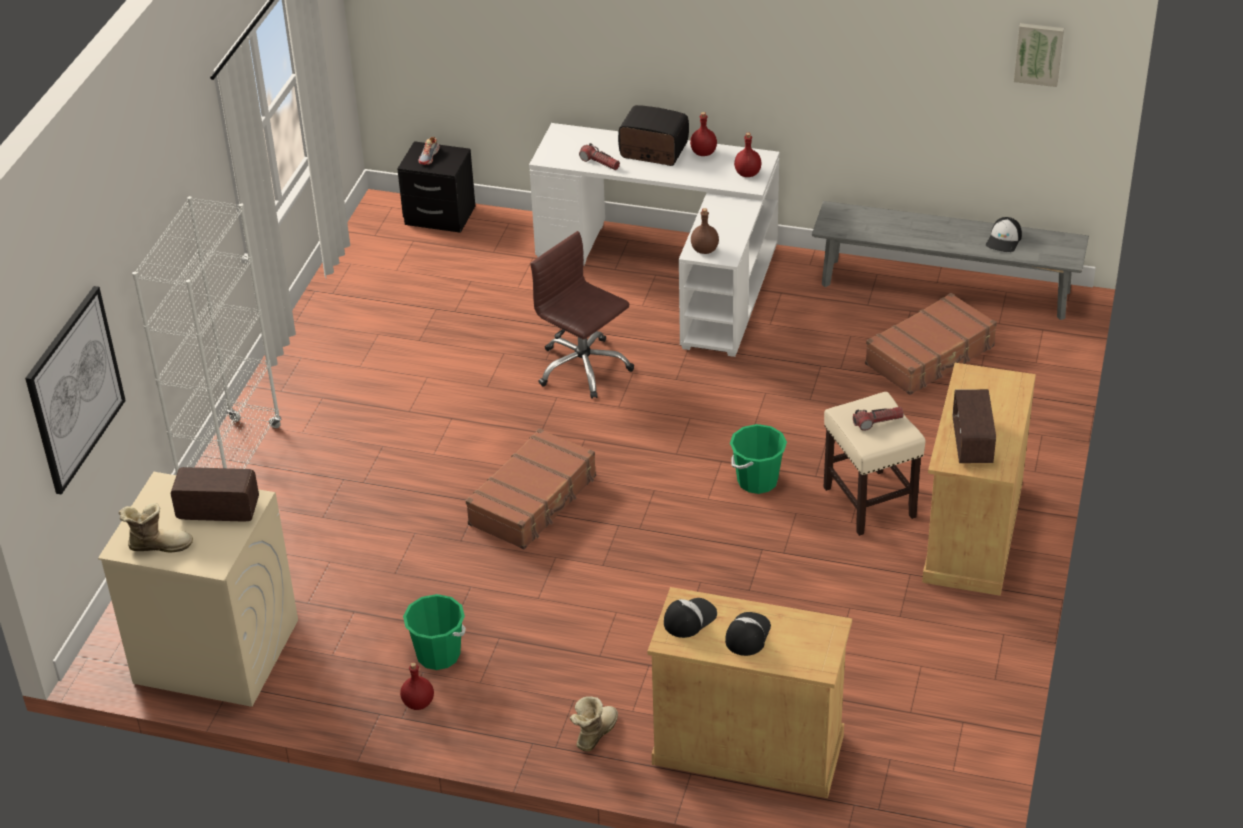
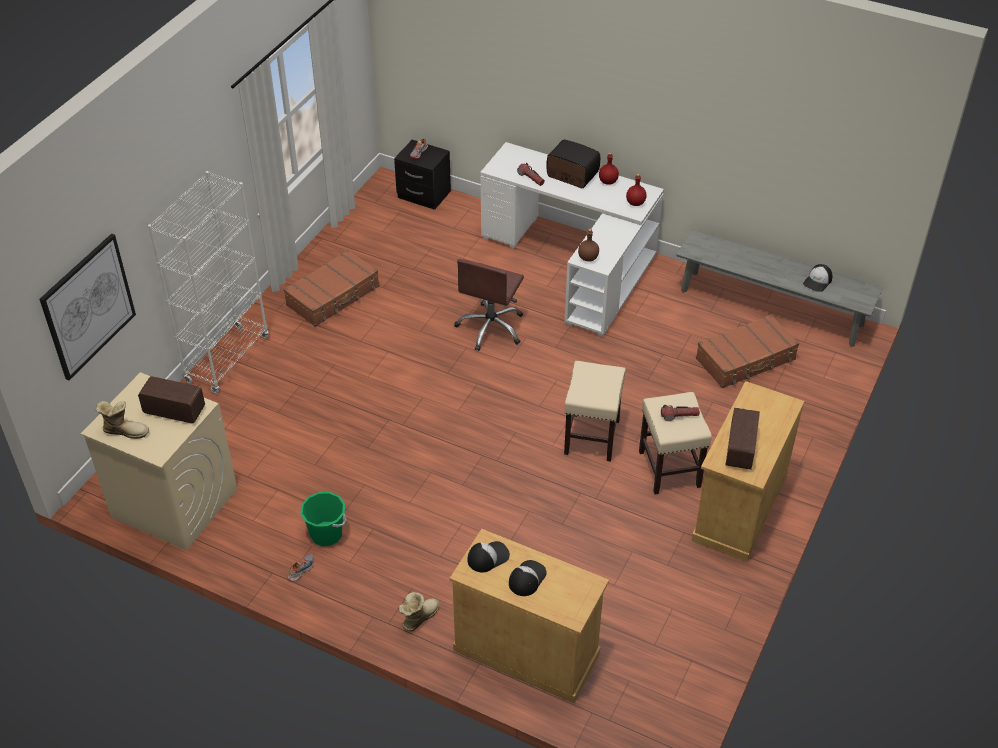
camera: 10 degrees right, 5 degrees up
(417, 703) = (301, 570): red bottle -> shoe
(534, 500) = (427, 425): brown suitcase -> brown suitcase (333, 296)
(583, 368) = (491, 328): brown office chair -> brown office chair turned 120 degrees counterclockwise
(757, 481) = (592, 437): green bucket -> beige stool
(1039, 53) = (862, 149): picture -> none

